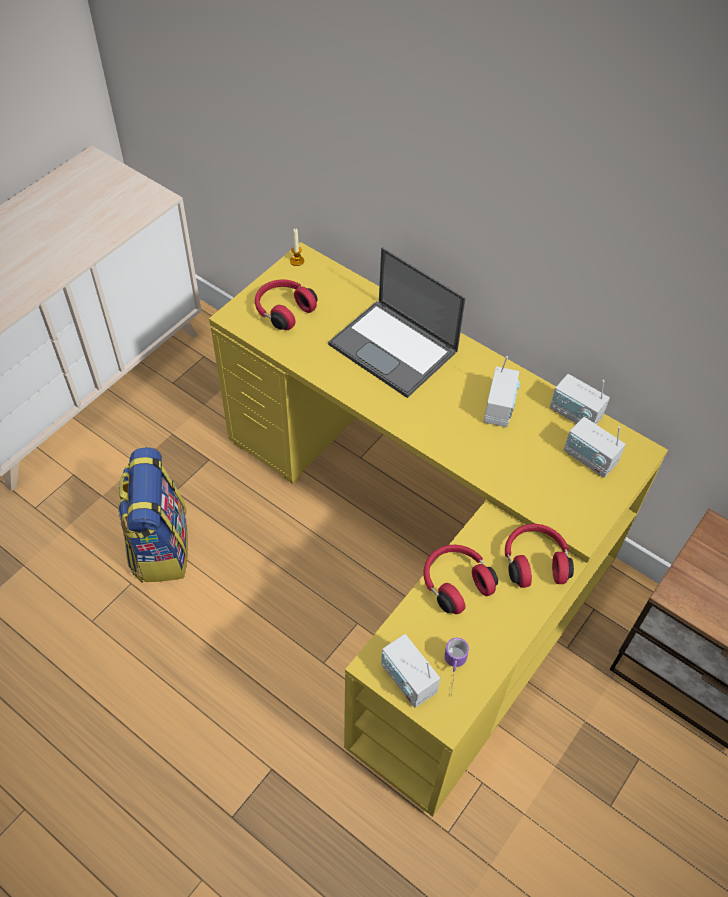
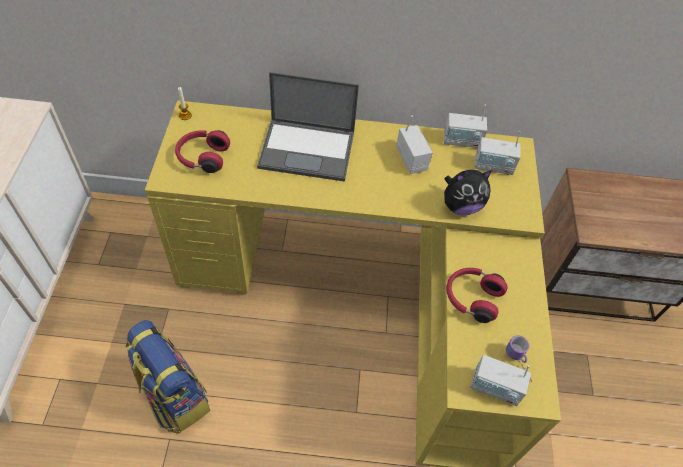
camera: 35 degrees left, 0 degrees up
(515, 482) = (461, 206): none -> plush toy
(534, 561) = (508, 255): red headphones -> none

